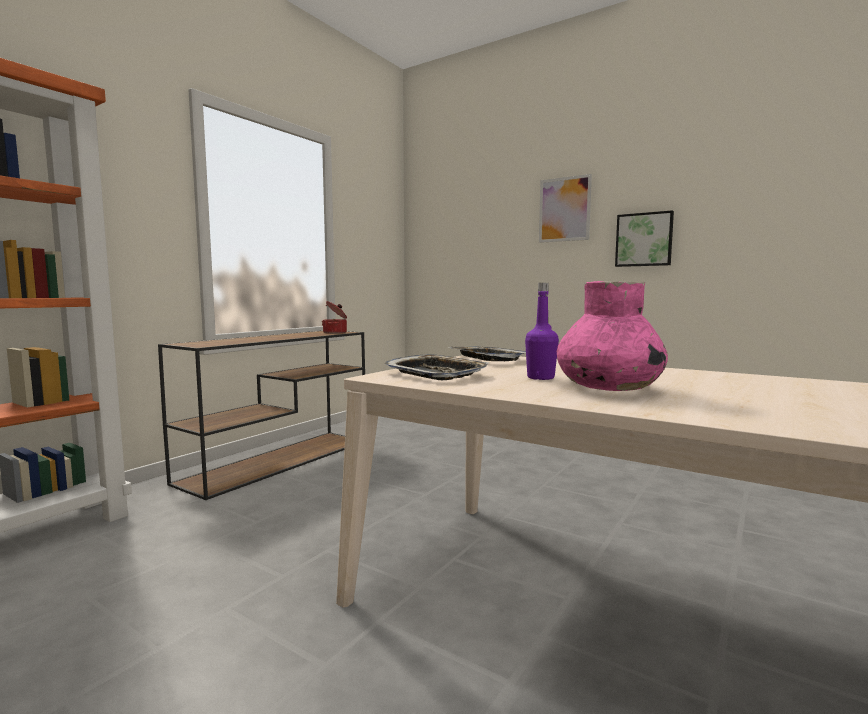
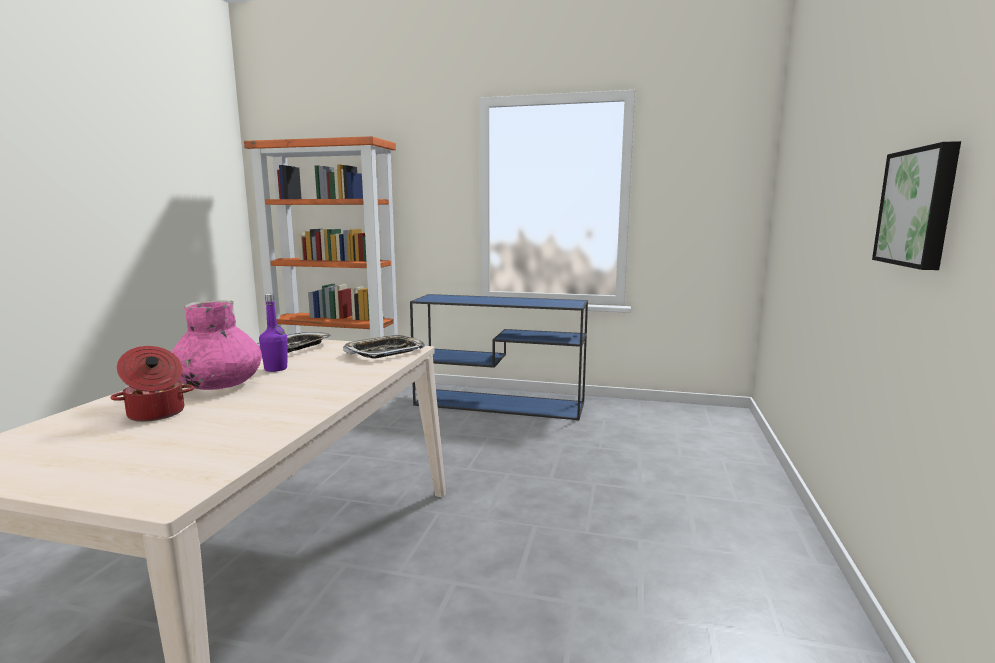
camera: 70 degrees right, 5 degrees up
(280, 460) = (501, 404): brown console table -> blue console table
(335, 332) = (558, 304): cooking pot -> cooking pot (156, 414)
(564, 209) = (860, 144): picture -> none

